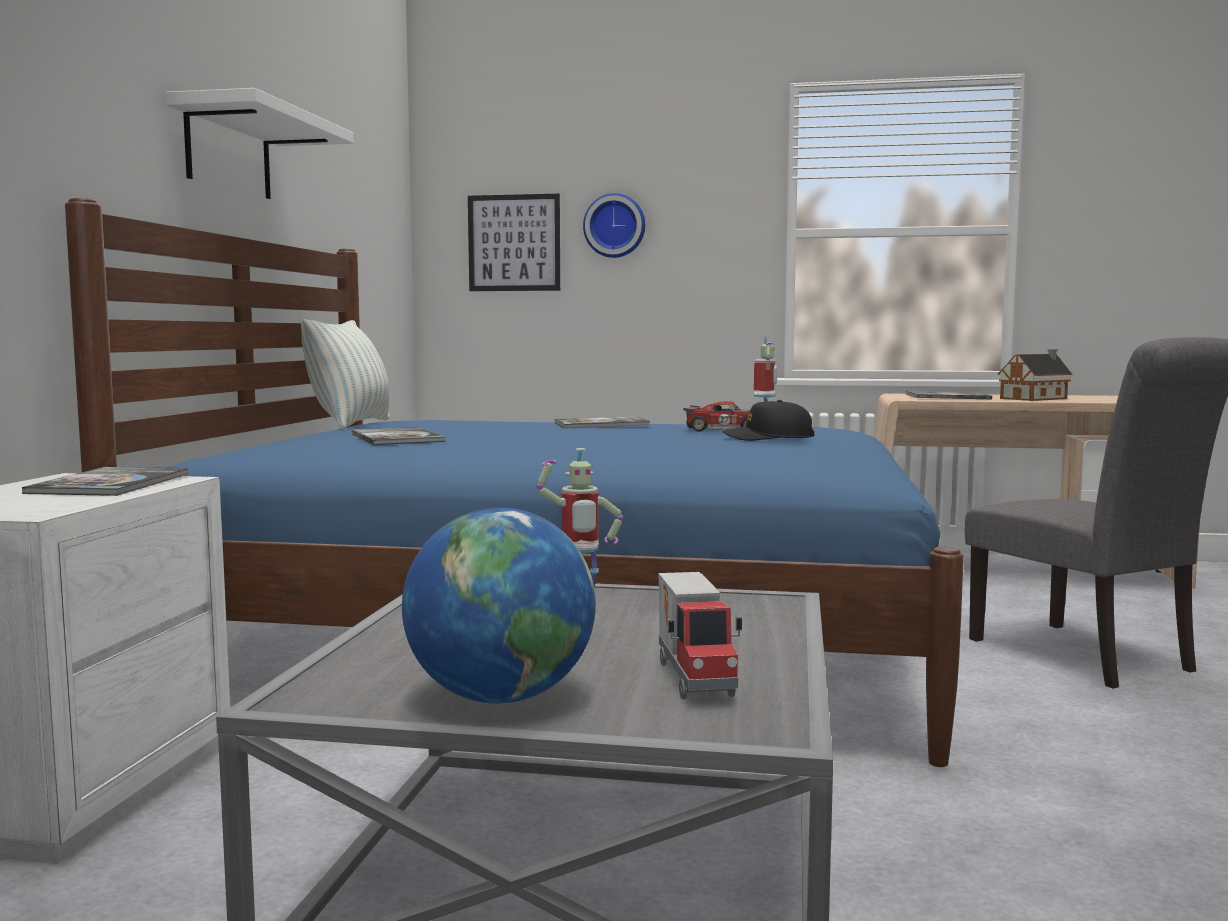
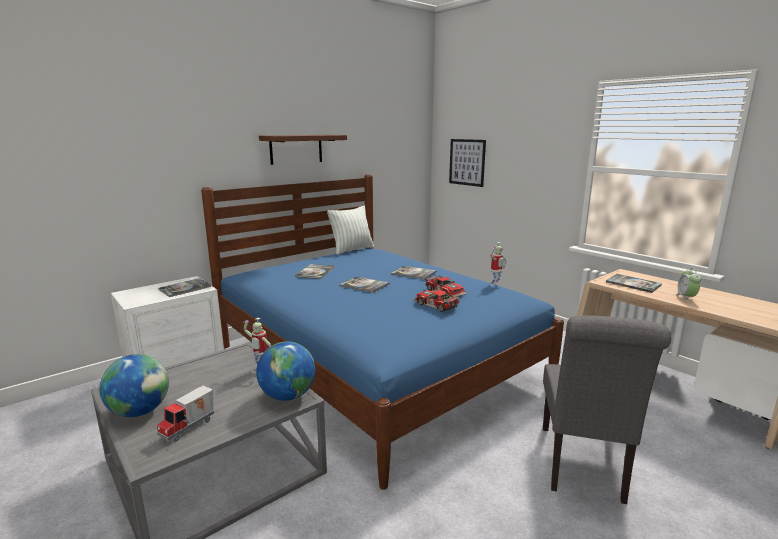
camera: 40 degrees right, 10 degrees up
(228, 152) = (296, 149): white shelf -> brown shelf
(567, 437) = (364, 285): none -> book
(615, 226) = (507, 157): wall clock -> none
(746, 603) = (288, 396): none -> globe
(768, 438) = (435, 305): black cap -> toy car
(1036, 398) = (686, 298): toy house -> alarm clock

